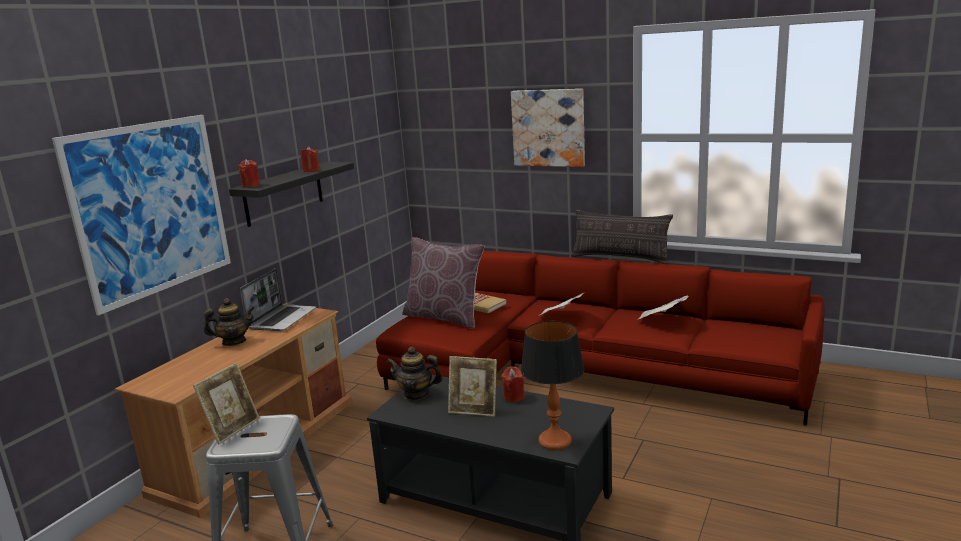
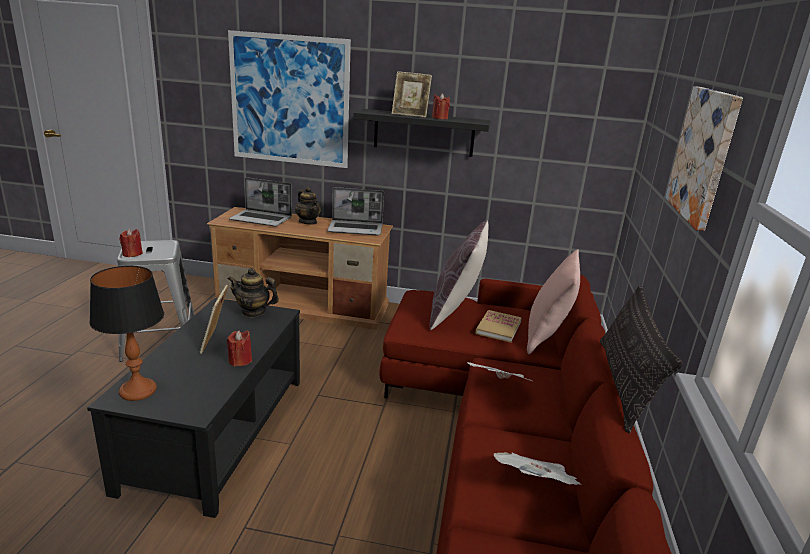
camera: 70 degrees right, 5 degrees up
(196, 368) = (262, 219): none -> laptop
(233, 429) = (158, 242): picture frame -> picture frame (410, 115)
(251, 185) = (372, 110): red candle -> red candle (132, 254)
(416, 394) = (253, 312): teapot -> teapot turned 75 degrees counterclockwise
(498, 294) = (547, 337): none -> pink pillow

